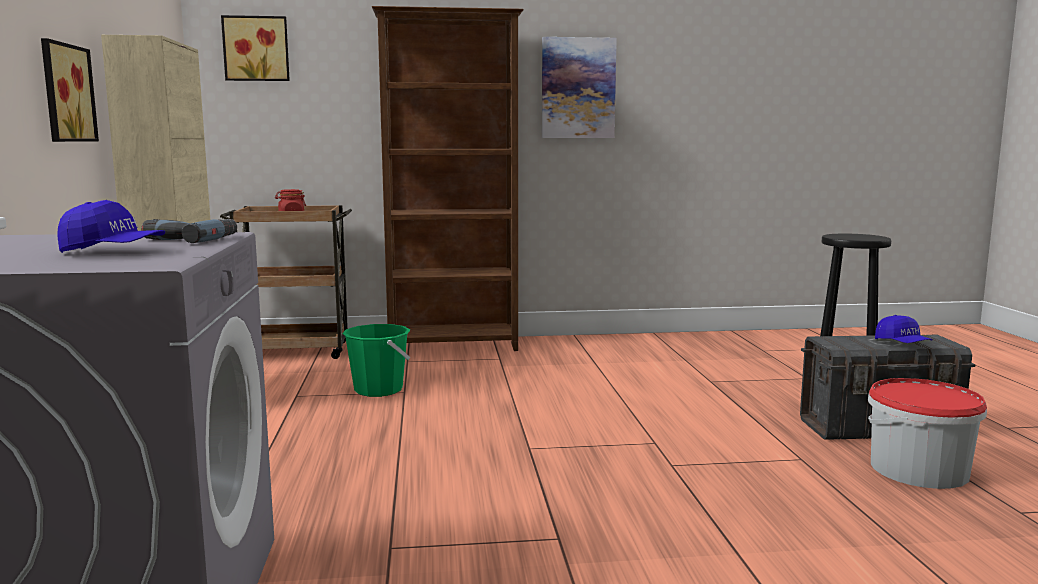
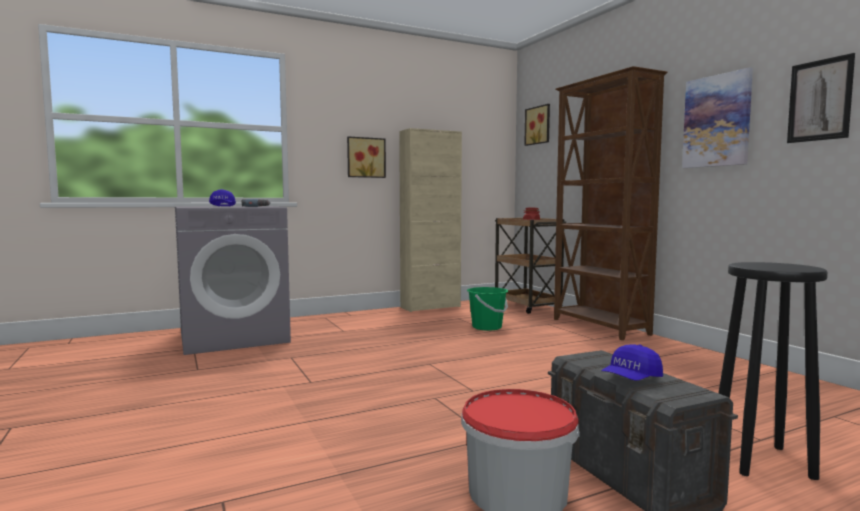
camera: 70 degrees right, 5 degrees down
(677, 83) = (819, 100): none -> picture

